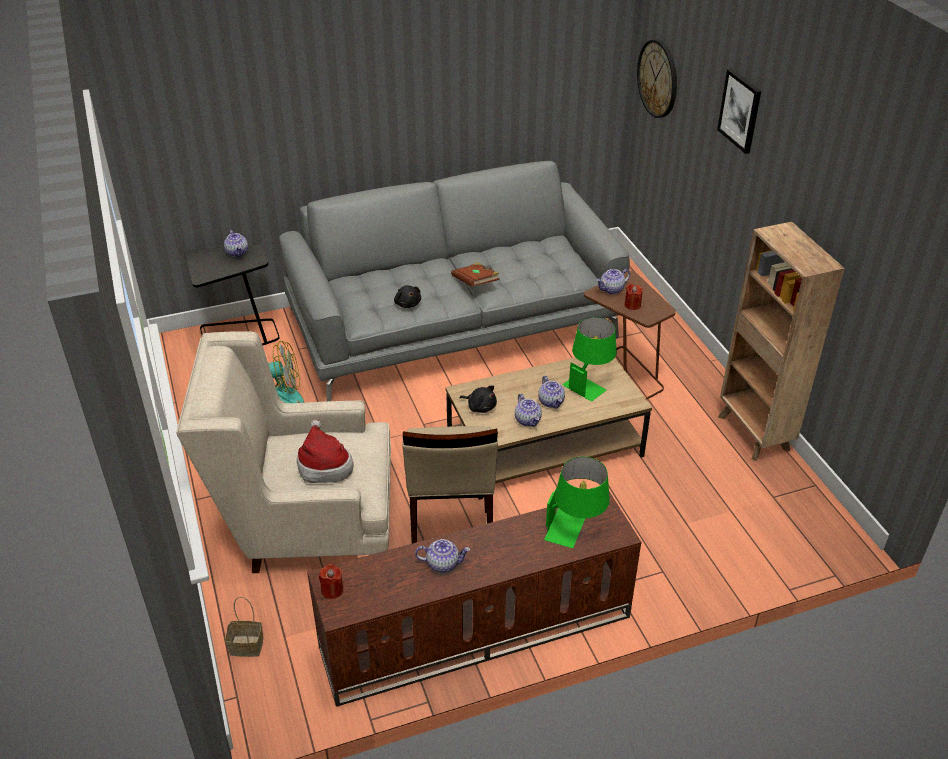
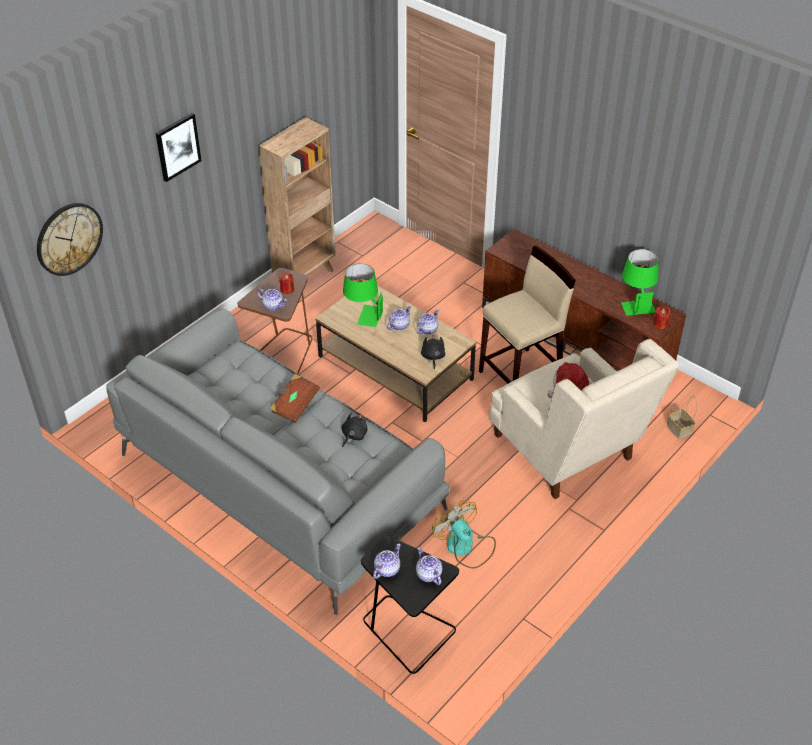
camera: 120 degrees left, 5 degrees up
(443, 564) = (600, 291): teapot -> teapot (428, 574)
(575, 530) = (528, 253): green table lamp -> green table lamp (636, 302)

